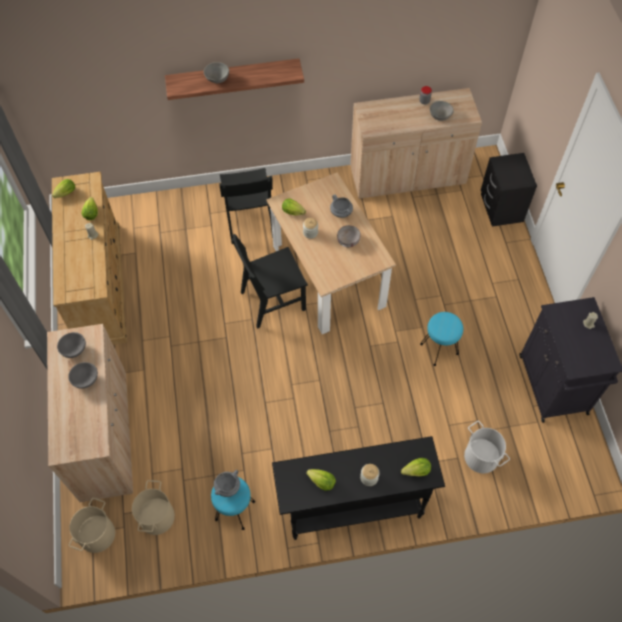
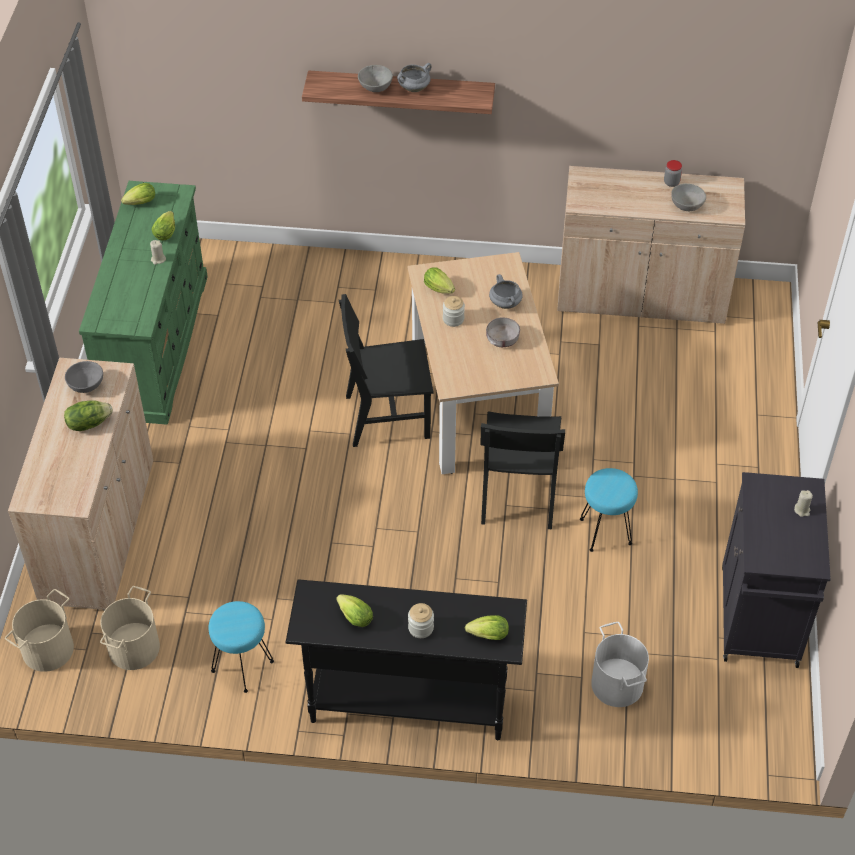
camera: 15 degrees right, 10 degrees down
(85, 379) = (88, 423): grey bowl -> lettuce
(99, 284) = (155, 344): beige dresser -> green dresser
(227, 486) = (235, 613): grey cooking pot -> grey cooking pot (414, 88)
(249, 221) = (390, 308): black chair -> black chair (518, 494)
(501, 208) = (767, 367): black nightstand -> none

